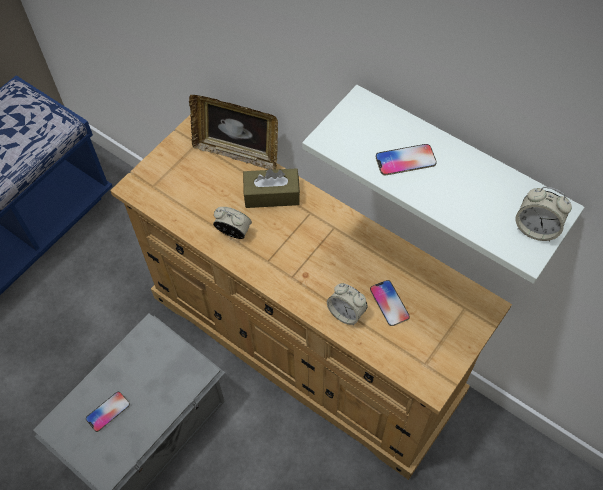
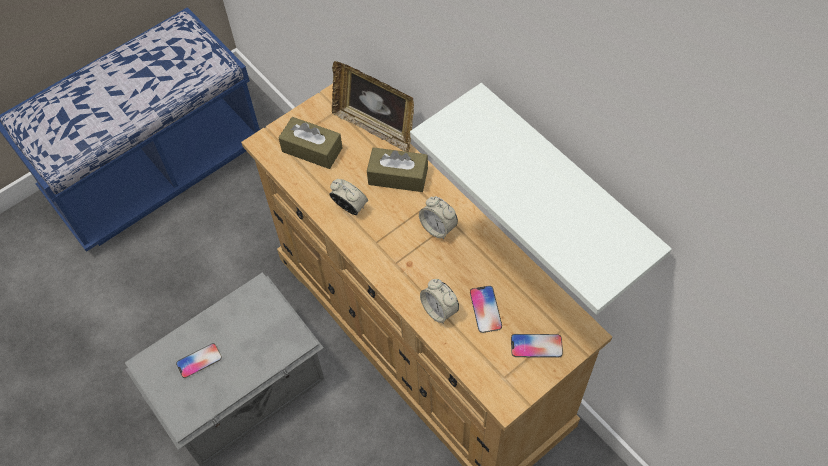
camera: 15 degrees right, 0 degrees up
(182, 185) = (312, 149): none -> brown tissue box
(405, 160) = (505, 168): phone -> phone (536, 346)
(536, 228) = (614, 260): alarm clock -> alarm clock (438, 228)

